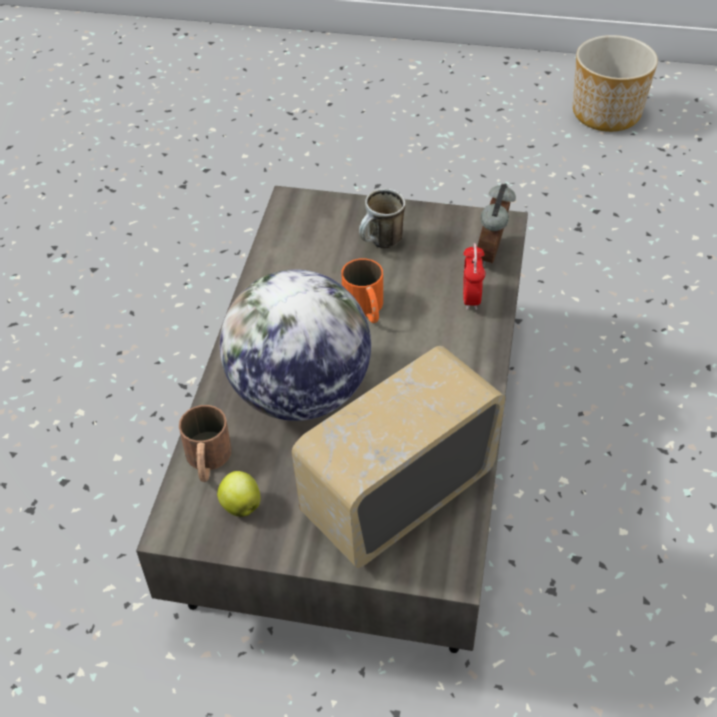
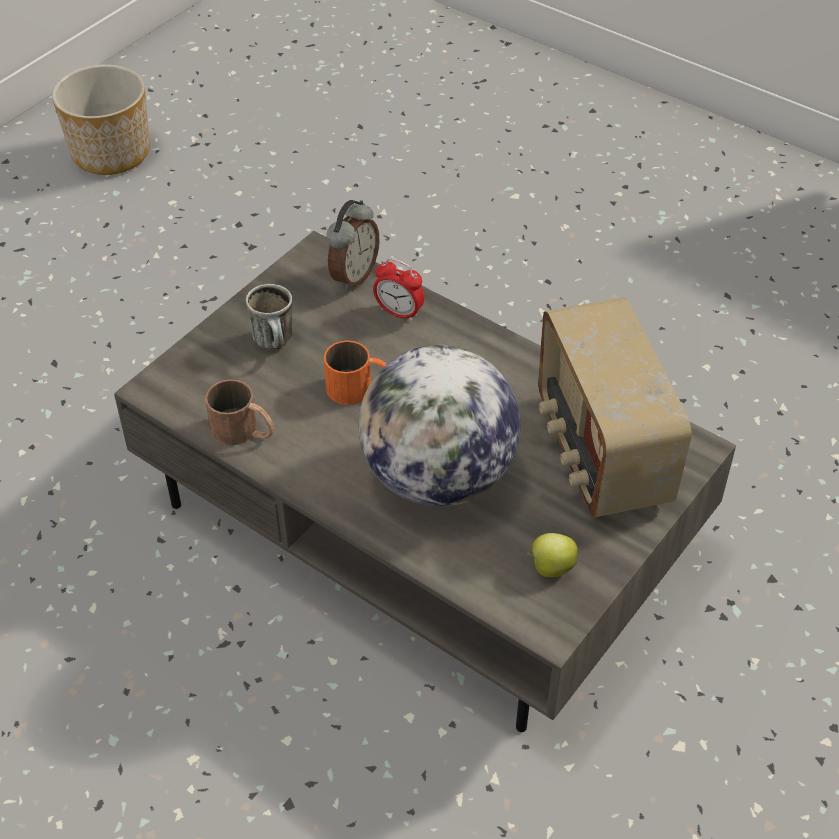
camera: 65 degrees left, 0 degrees up
(207, 461) = (482, 577): brown mug -> brown mug (244, 431)
(492, 255) = (353, 275): alarm clock -> alarm clock turned 105 degrees counterclockwise

